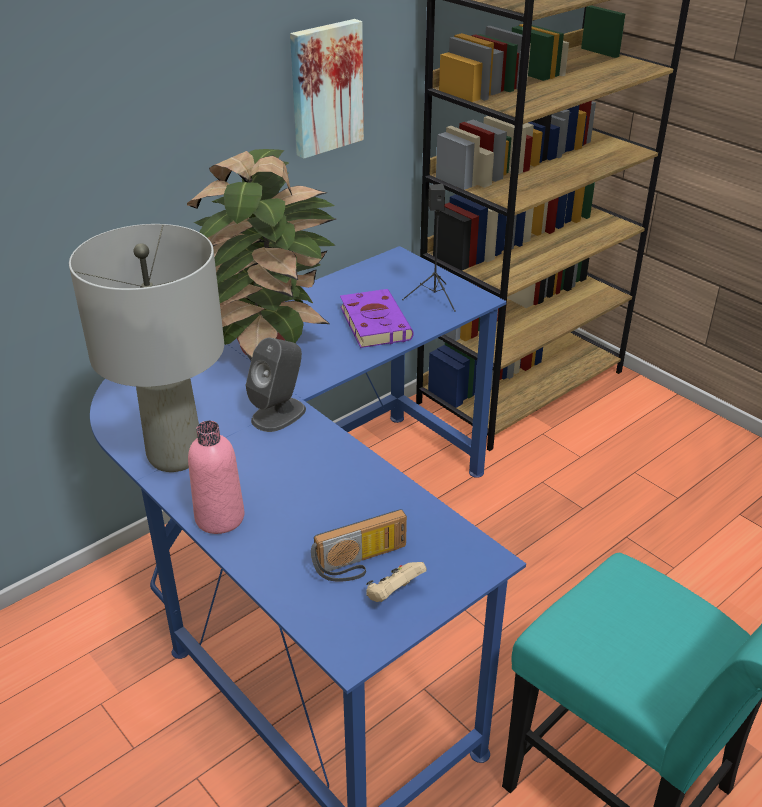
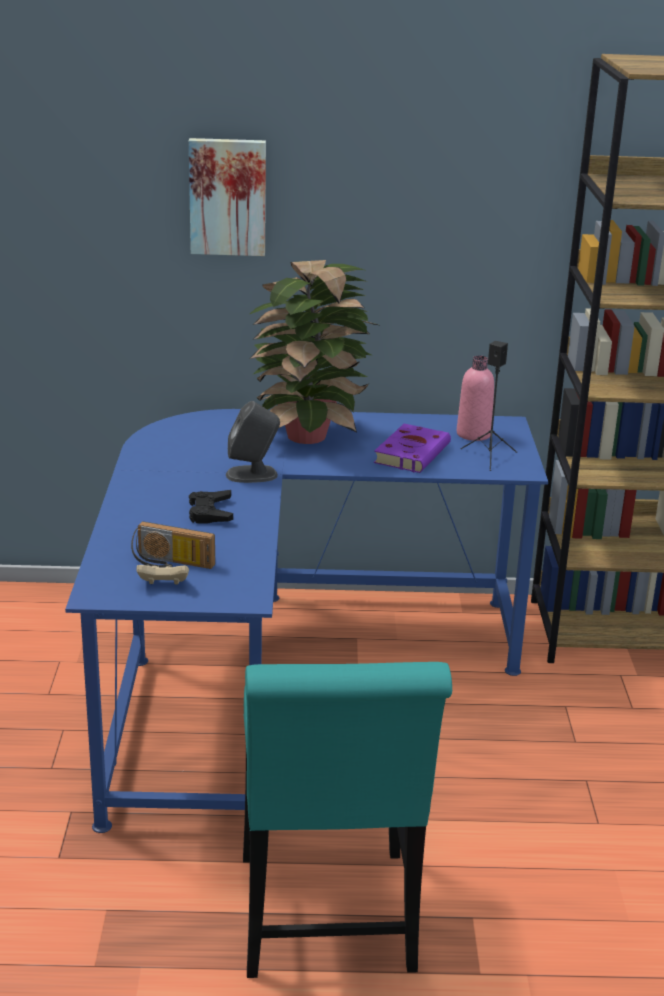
camera: 40 degrees right, 10 degrees down
(176, 455) = (155, 468): grey table lamp -> none
(220, 517) = (129, 506): pink bottle -> pink bottle (473, 434)
(306, 479) = (210, 512): none -> black game controller
(325, 88) = (455, 237): picture -> picture (228, 196)

